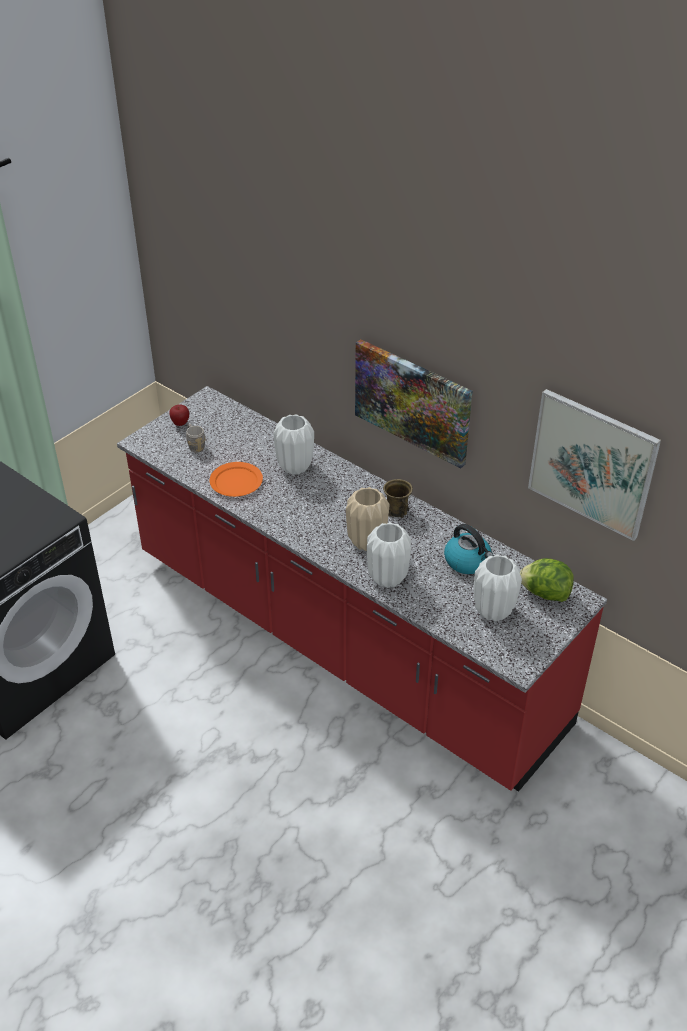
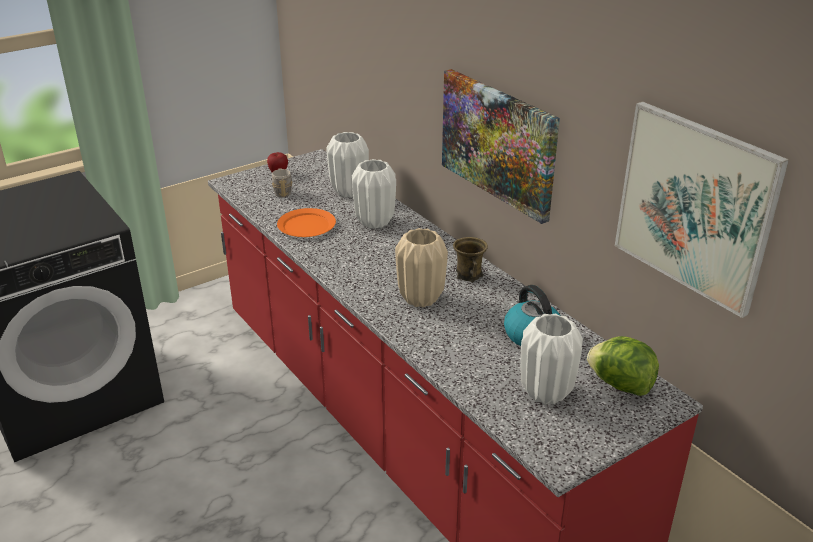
camera: 15 degrees right, 10 degrees down
(387, 578) = (429, 337): white vase -> white vase (349, 191)

